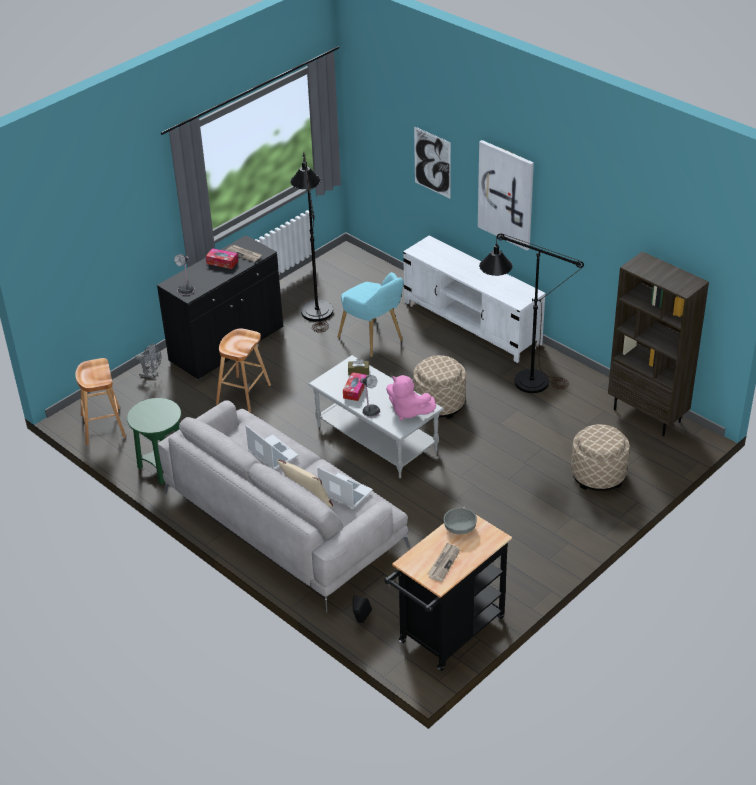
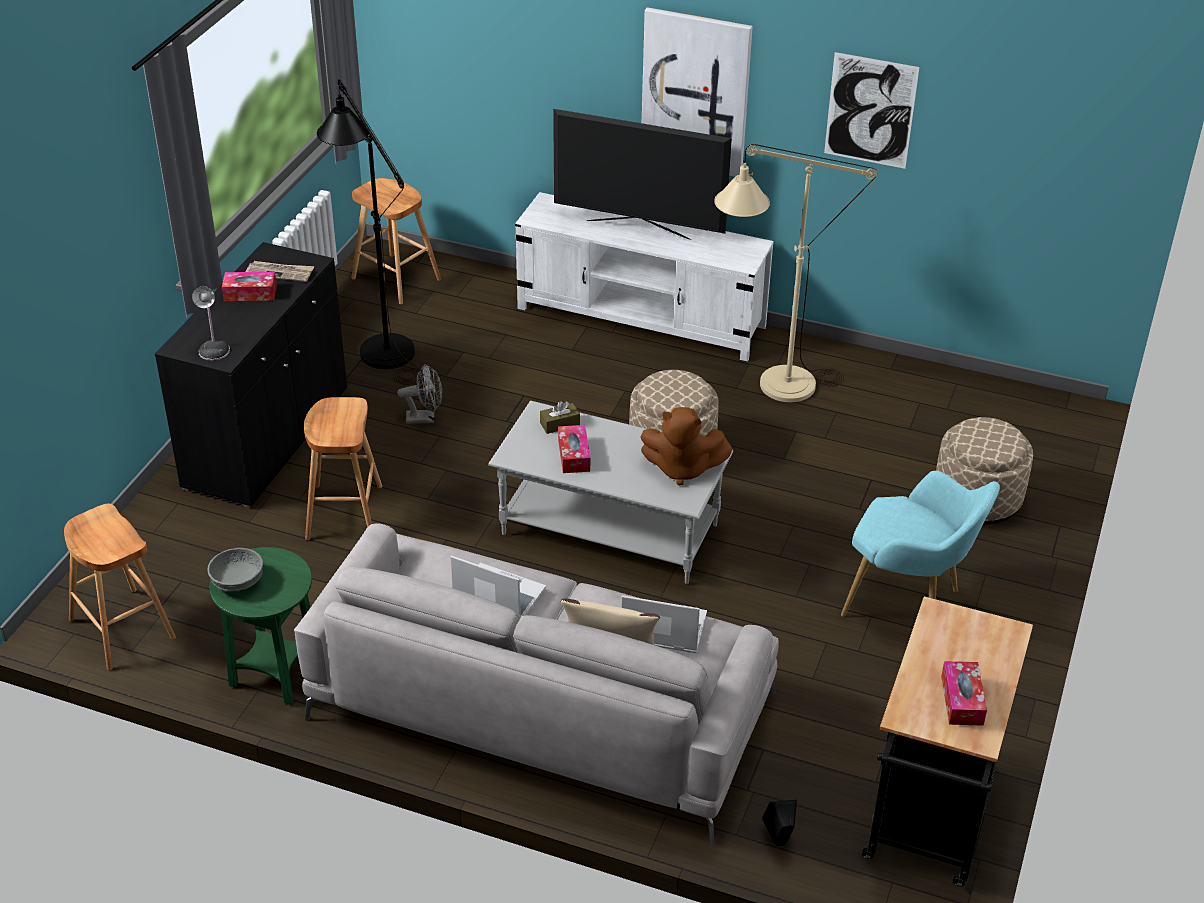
camera: 25 degrees left, 0 degrees up
(151, 375) = (162, 519): grey fan -> grey fan (425, 418)
(346, 270) = (396, 279): none -> brown stool
(370, 410) = (621, 482): table lamp -> none
(374, 340) = (507, 376): turquoise armchair -> turquoise armchair (909, 604)
(408, 411) = (682, 469): pink plush toy -> brown plush toy
(432, 162) = (544, 66): picture -> picture (870, 111)
(443, 563) = (962, 700): newspaper -> tissue box
(460, 528) = (944, 633): grey bowl -> grey bowl (238, 581)
(470, 269) = (638, 229): none -> television
(521, 381) = (772, 388): black floor lamp -> beige floor lamp
(648, 415) = (984, 394): brown bookcase -> none

